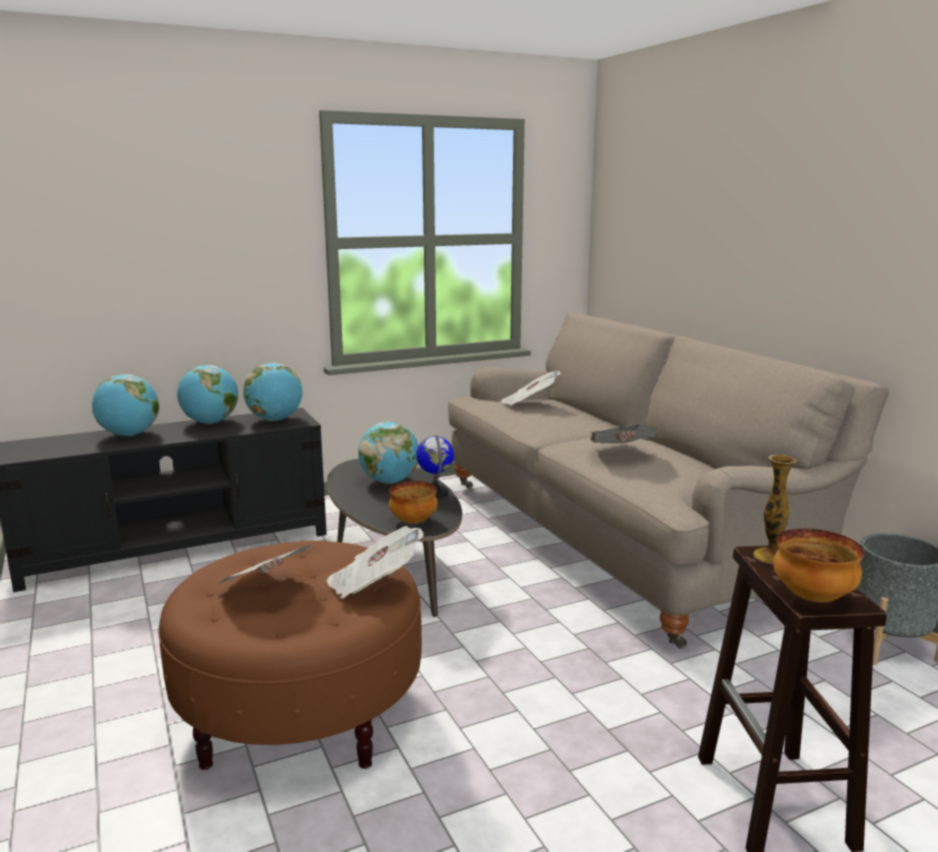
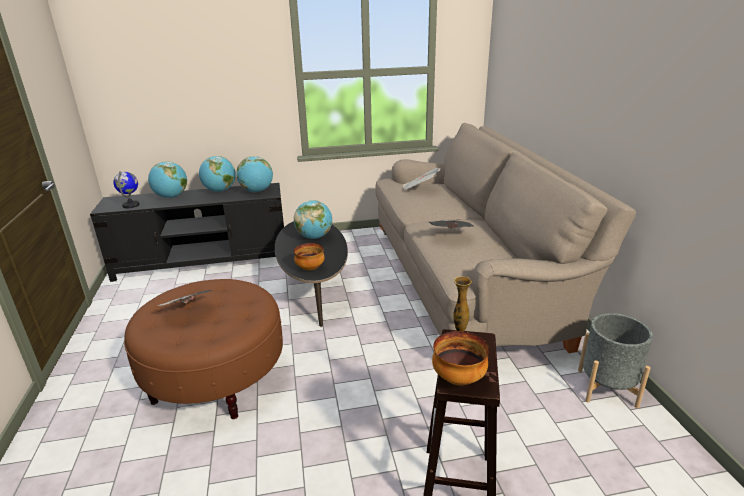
camera: 15 degrees right, 10 degrees up
(374, 584) = (246, 316): newspaper -> none
(435, 493) = (336, 248): globe -> globe (131, 205)

